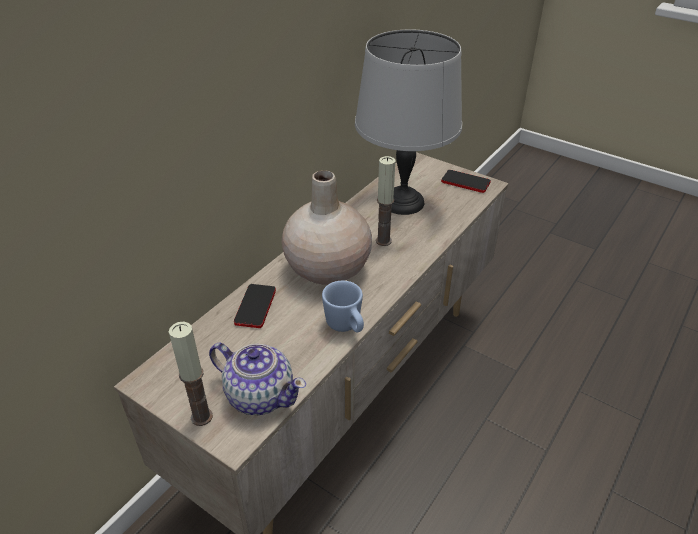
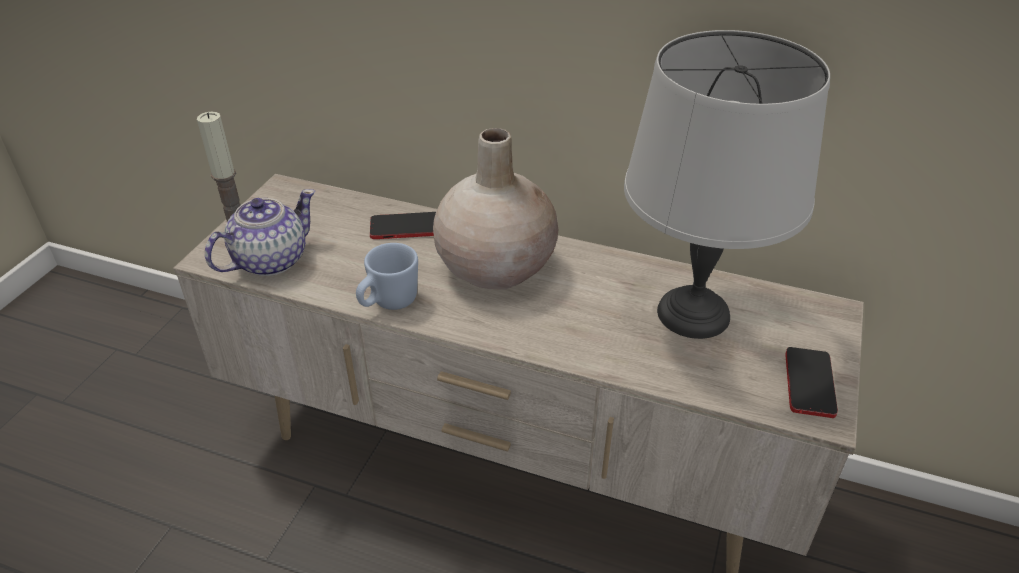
camera: 75 degrees right, 0 degrees up
(260, 395) = (269, 260): teapot -> teapot turned 150 degrees counterclockwise
(383, 241) = (580, 308): candle -> none

